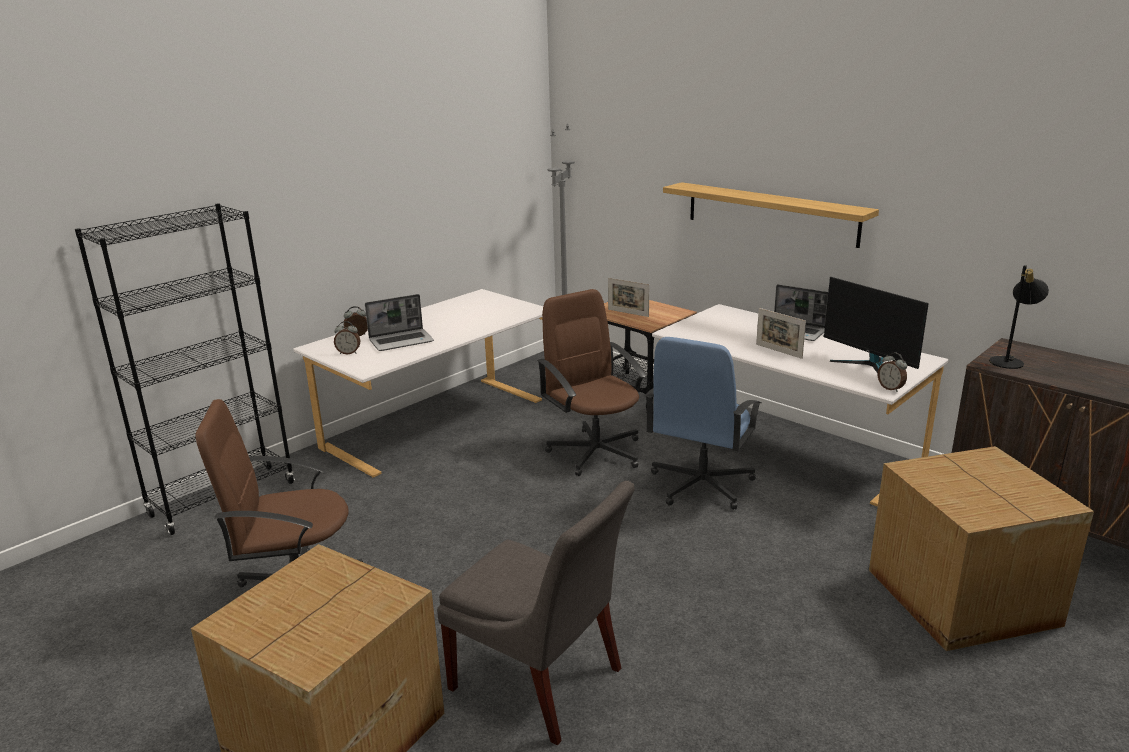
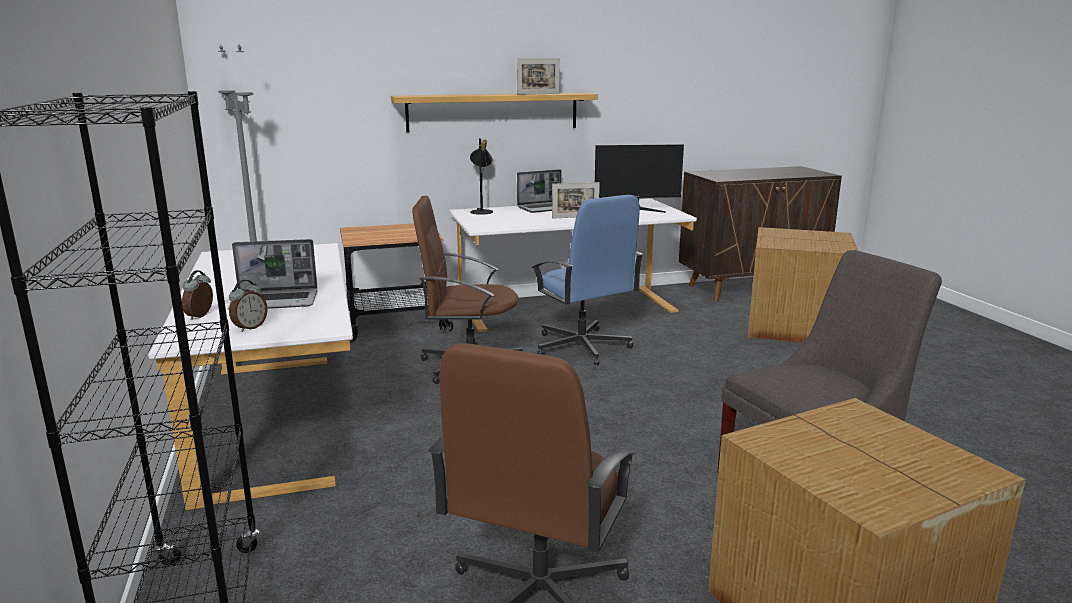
camera: 60 degrees left, 5 degrees down
(402, 341) = (276, 301): laptop -> laptop turned 75 degrees clockwise
(628, 313) = (385, 235): picture frame -> picture frame (538, 94)
(890, 388) = (679, 214): alarm clock -> none
(1010, 361) = (722, 176): black table lamp -> black table lamp (482, 211)

